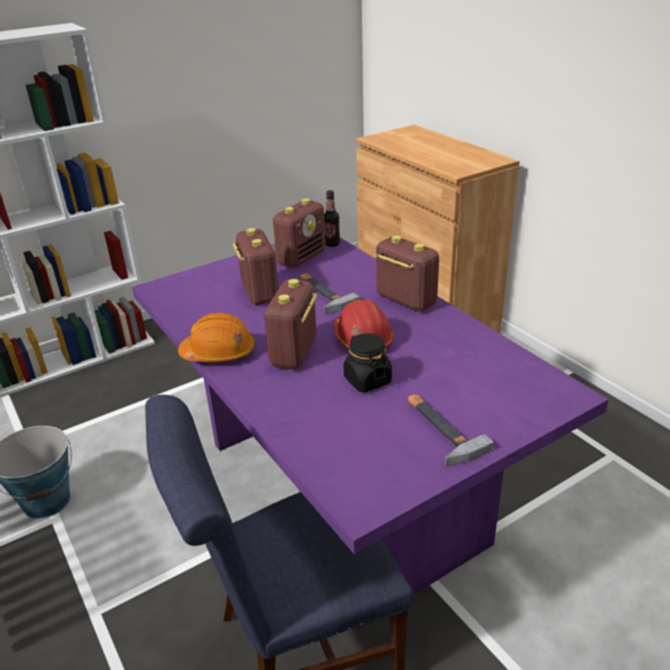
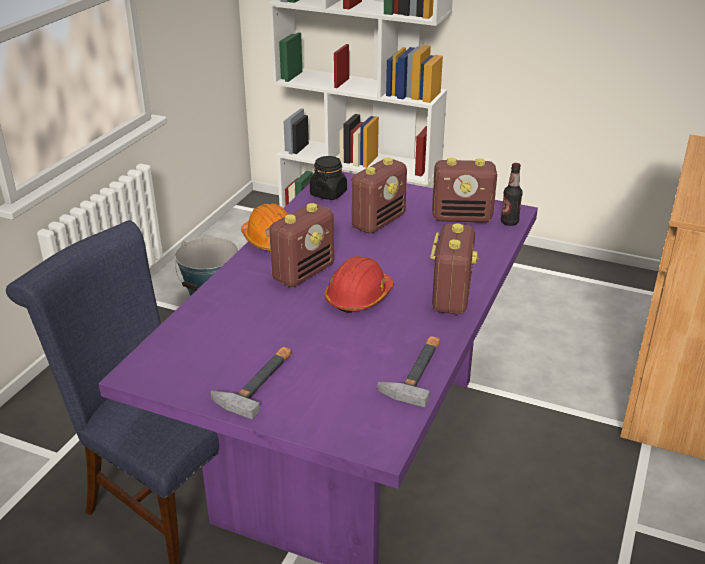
camera: 55 degrees right, 0 degrees up
(294, 353) = (303, 272): radio -> radio turned 150 degrees clockwise
(322, 294) = (409, 251): hammer -> hammer (416, 370)
(367, 380) = (298, 321): black jar -> black jar (328, 193)

